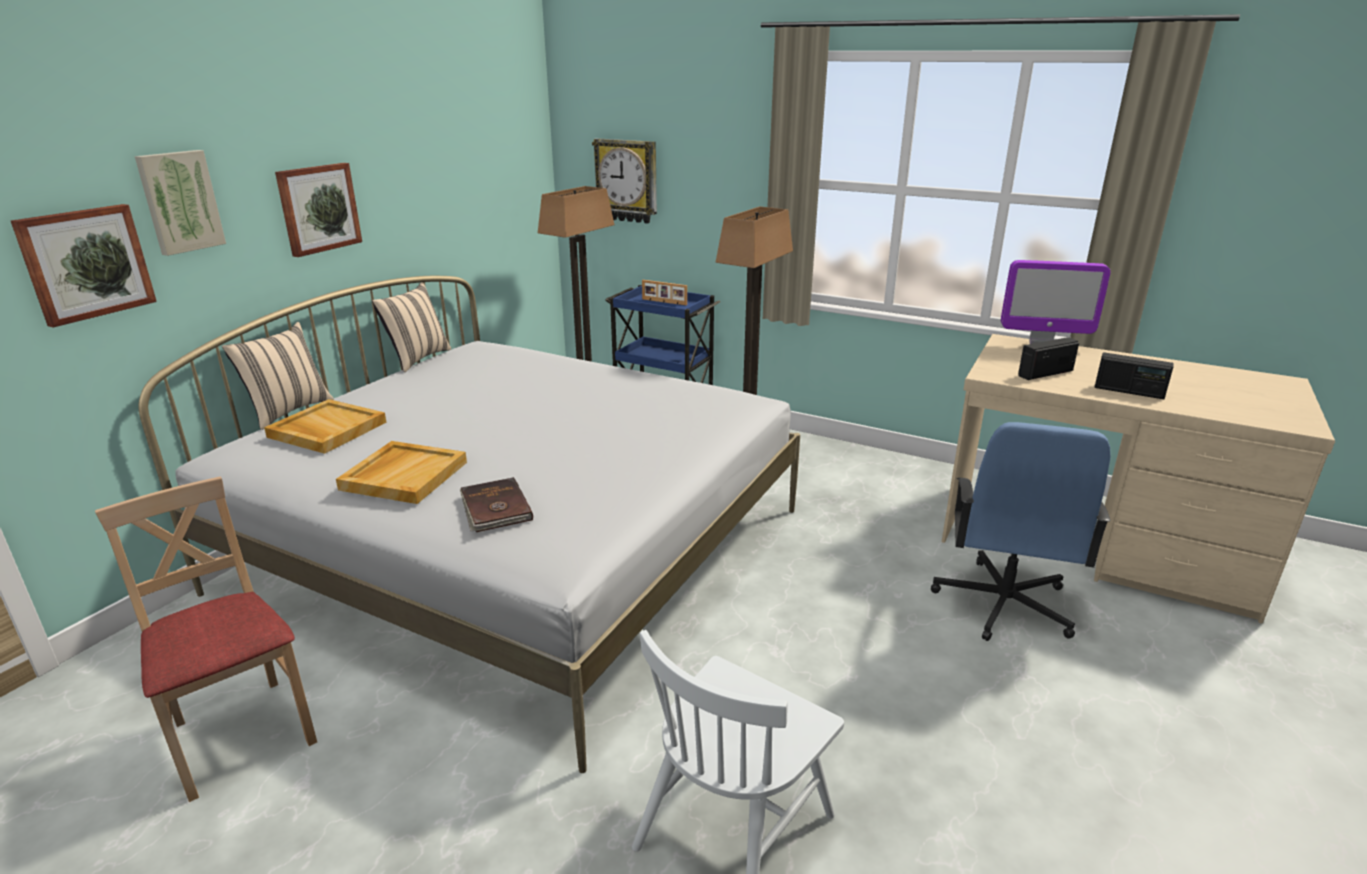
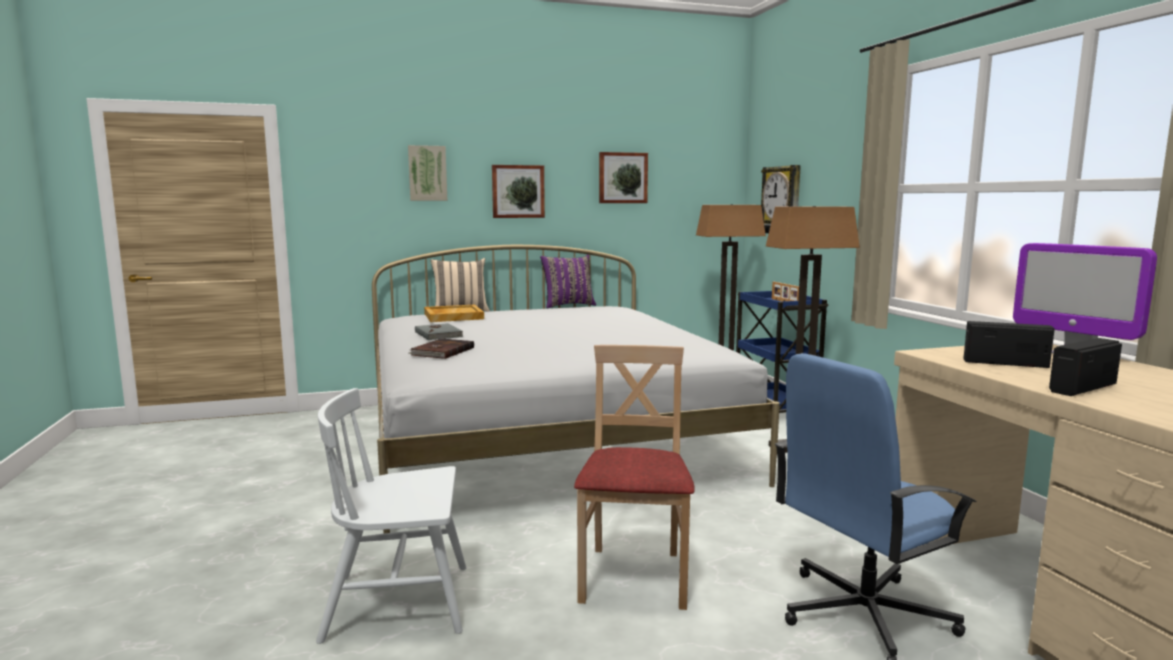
camera: 45 degrees right, 15 degrees down
(86, 263) = (368, 197): picture -> picture (622, 178)
(241, 734) = (303, 457): beige chair -> beige chair (634, 577)
(404, 475) = (439, 334): beige tray -> grey book
(417, 359) = (568, 305): beige pillow -> purple pillow
(1129, 391) = (1081, 388): radio -> radio turned 75 degrees clockwise

